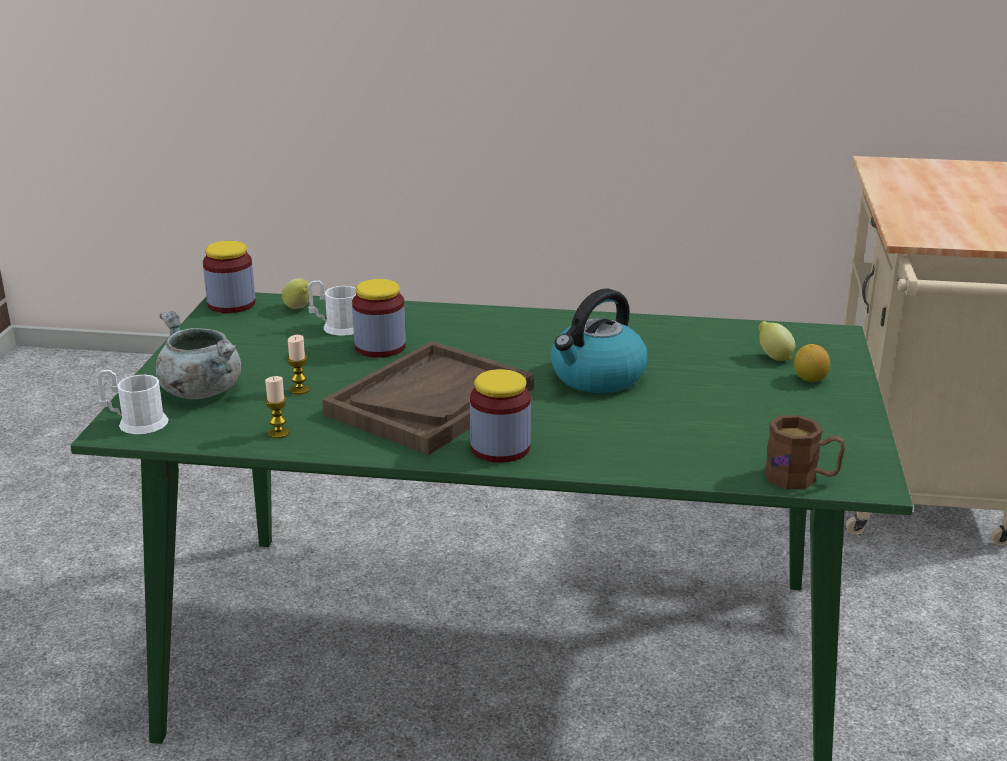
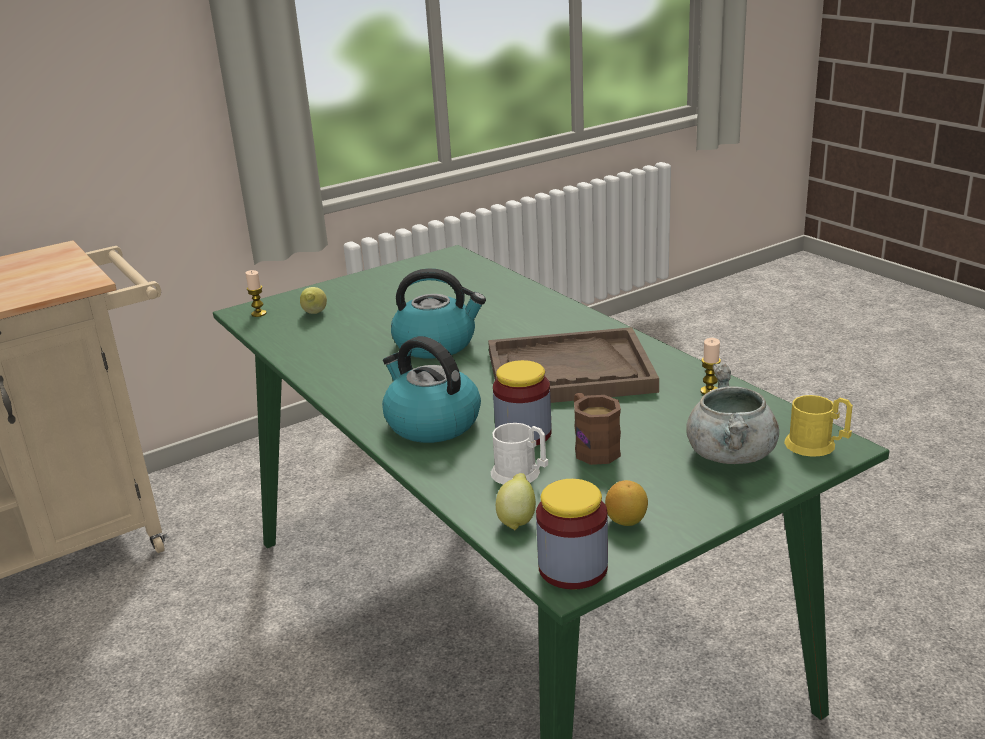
camera: 130 degrees left, 0 degrees up
(135, 423) = (817, 446): white mug -> yellow mug
(299, 390) = (648, 420): candle -> candle (259, 314)
(460, 328) = (431, 423): none -> kettle
(500, 448) = (583, 328): jar -> none
(801, 478) = (473, 265): brown mug -> brown mug (592, 447)
(810, 379) = (337, 297): lemon -> lemon (626, 521)

